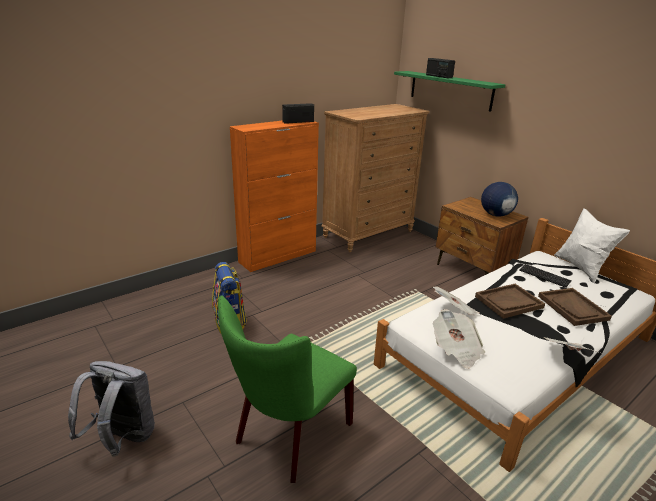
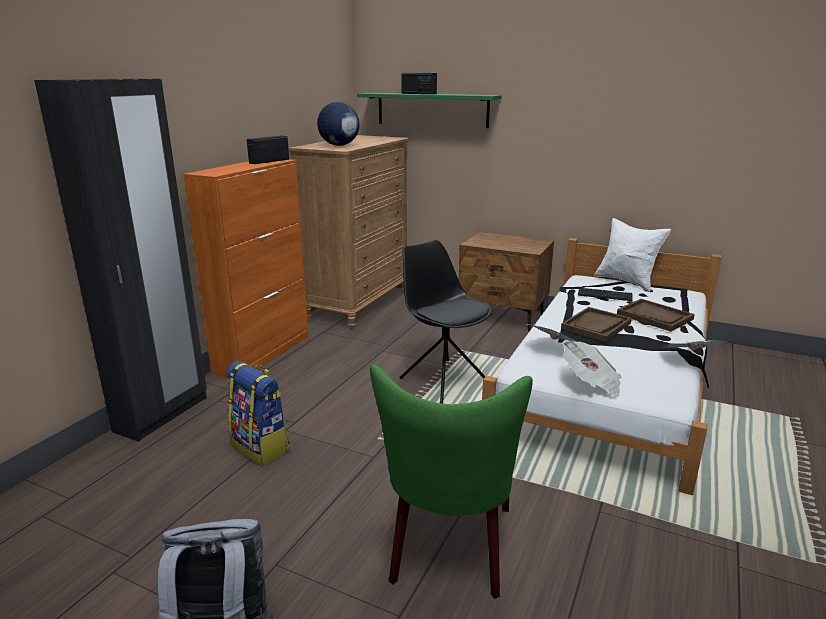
camera: 25 degrees left, 5 degrees down
(192, 282) = (162, 414): none -> black wardrobe
(383, 310) = (443, 380): none -> black chair
(495, 215) = (522, 244): globe -> globe (339, 145)

